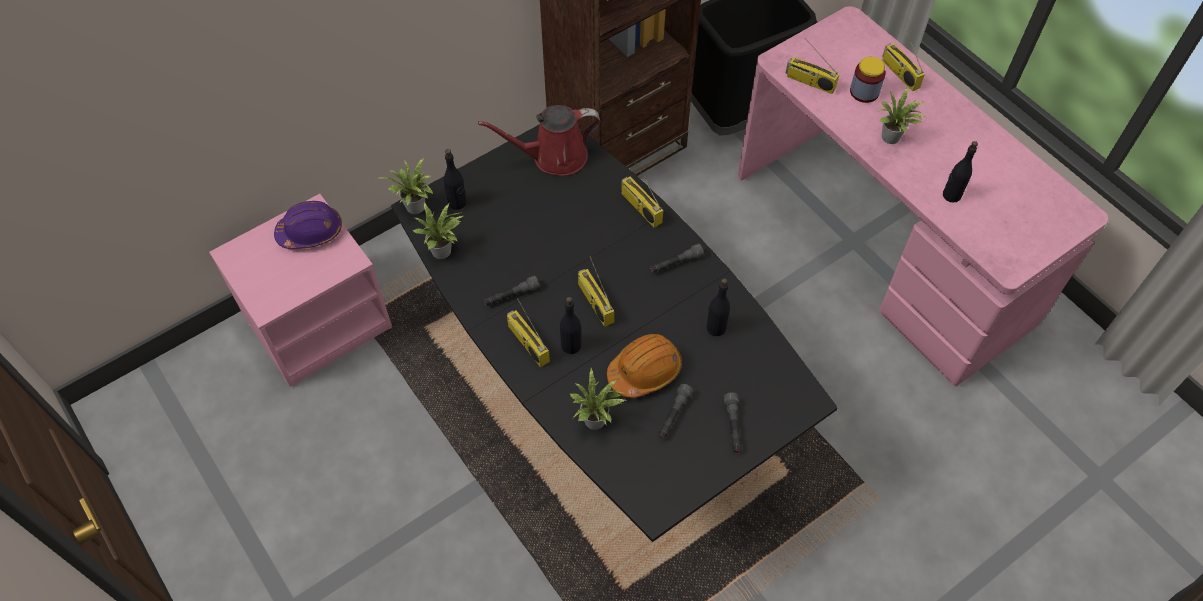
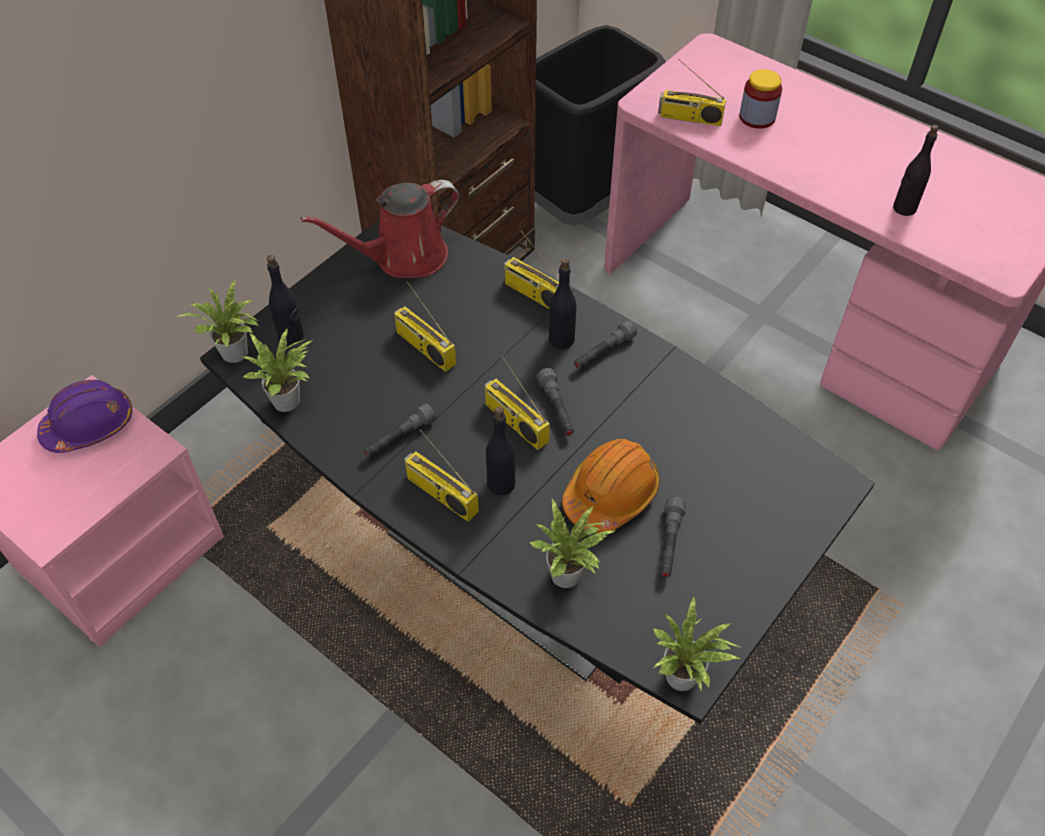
camera: 15 degrees left, 5 degrees down
(715, 327) = (683, 419): black bottle -> black bottle (561, 339)
(733, 426) = (752, 539): grey flashlight -> grey flashlight (556, 408)
(892, 139) = (810, 160): potted plant -> potted plant (685, 679)
(899, 73) = (788, 91): radio -> radio (424, 348)

